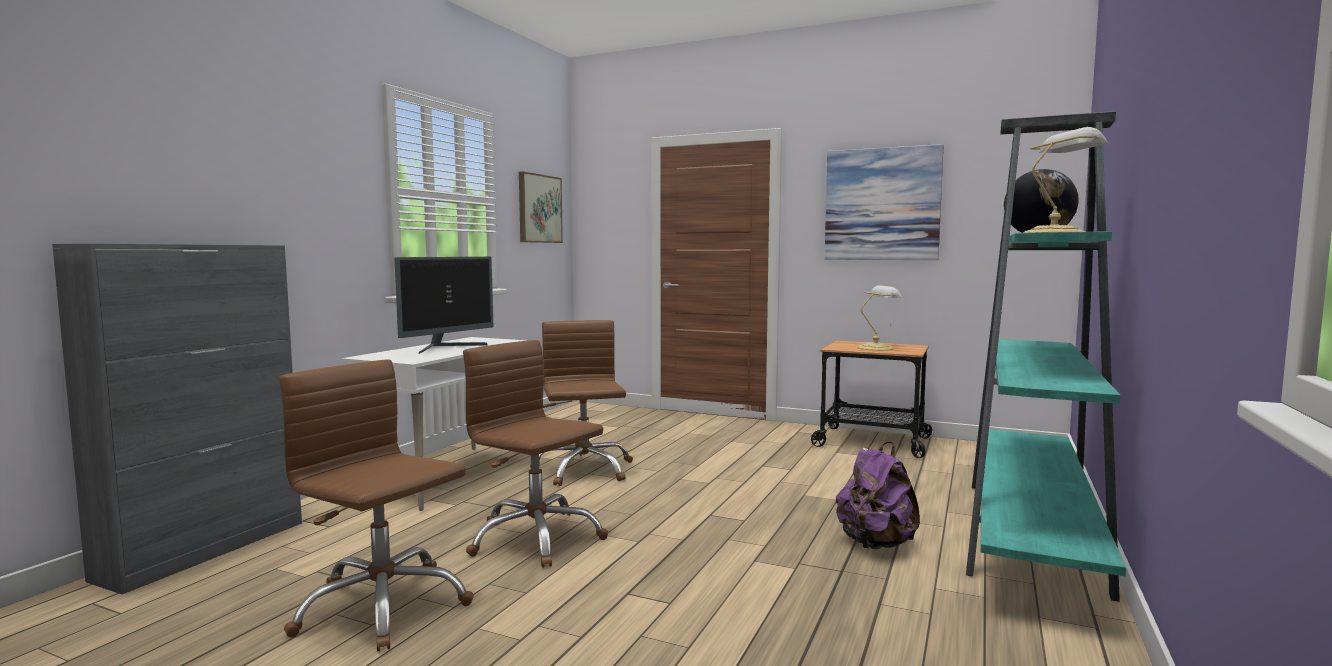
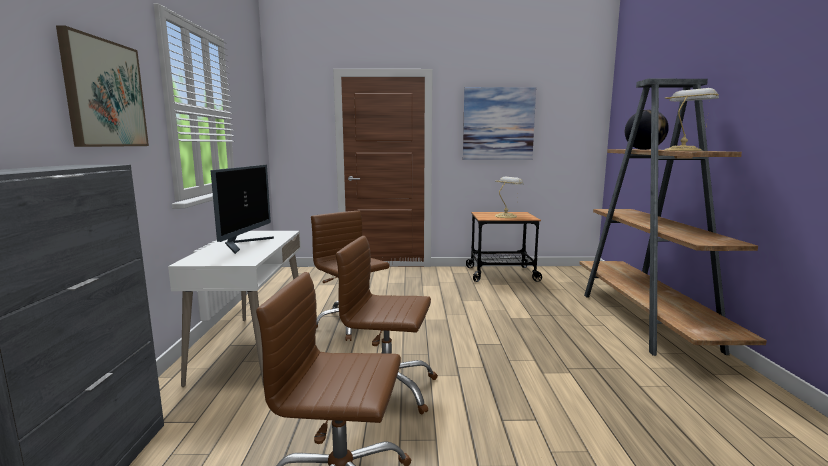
camera: 25 degrees left, 5 degrees up
(539, 209) = (252, 121): picture -> picture (104, 94)
(875, 544) = (588, 345): purple backpack -> none
(1032, 534) = (647, 322): turquoise bookcase -> brown bookcase

